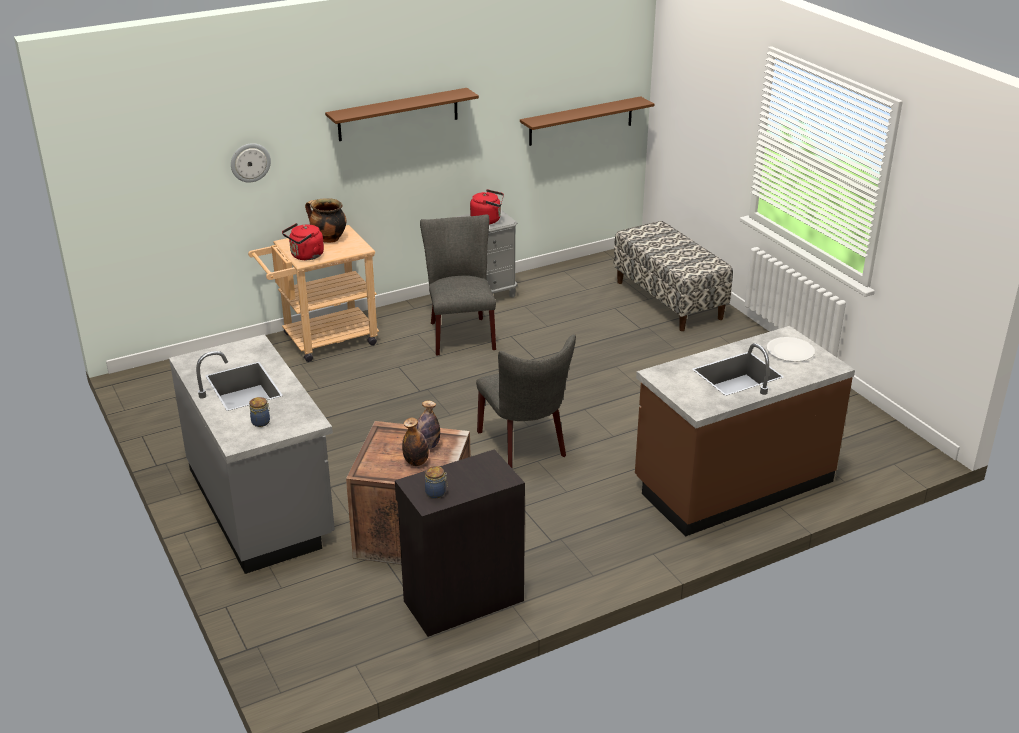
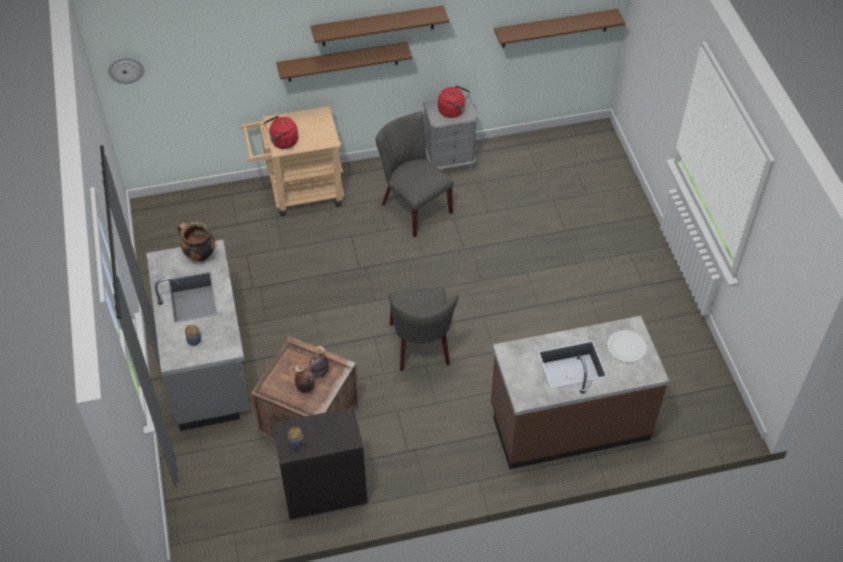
camera: 15 degrees right, 20 degrees up
(250, 162) = (243, 61): wall clock -> wall clock (126, 69)
(328, 239) = (307, 123): cooking pot -> cooking pot (199, 255)
(361, 164) = (342, 62): none -> brown shelf
(460, 333) = (412, 206): grey chair -> grey chair turned 45 degrees counterclockwise
(669, 300) = (604, 199): bench -> none

